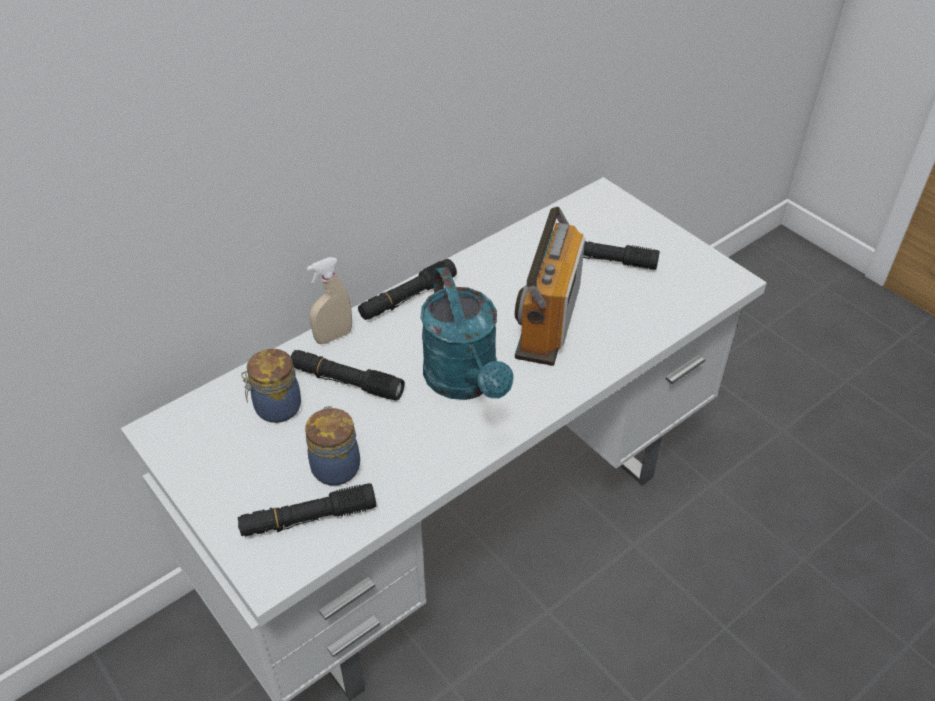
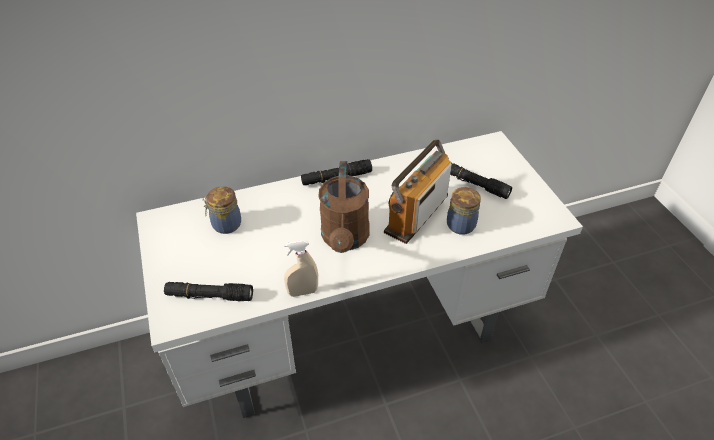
camera: 20 degrees right, 0 degrees up
(333, 336) = (280, 190): beige spray bottle -> beige spray bottle (302, 292)
(336, 466) = (241, 269): jar -> jar (461, 224)
(346, 381) = (273, 219): black flashlight -> none
(466, 382) = (345, 239): turquoise watering can -> brown watering can

